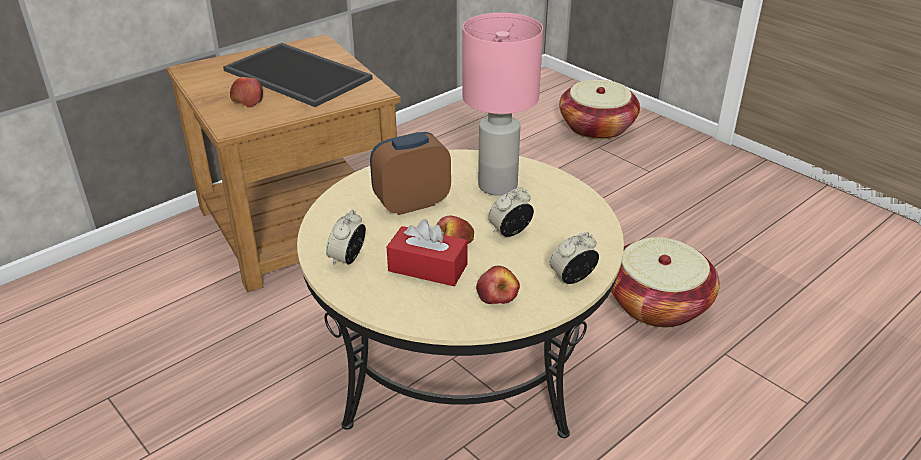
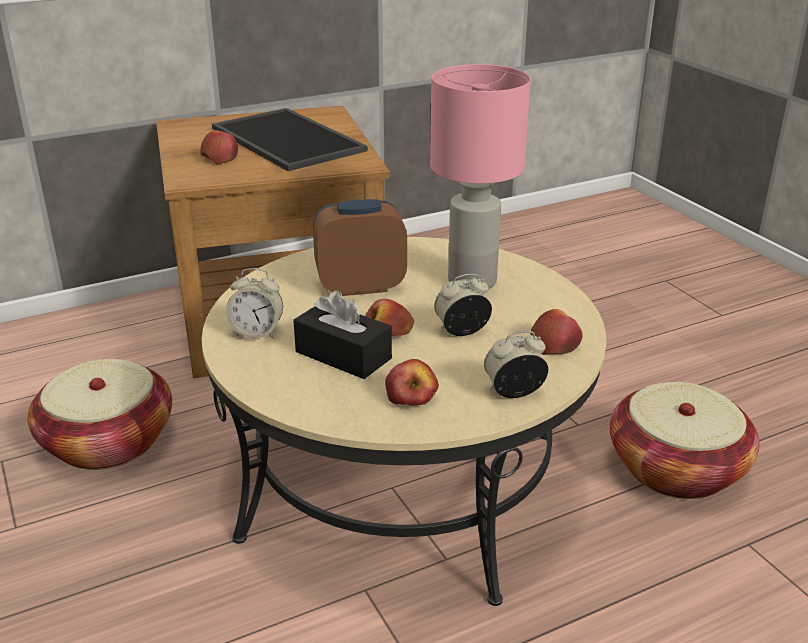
camera: 15 degrees right, 5 degrees down
(348, 258) = (257, 332): alarm clock -> alarm clock turned 120 degrees counterclockwise
(427, 268) = (343, 355): red tissue box -> black tissue box
(583, 231) = (555, 343): none -> apple
(596, 127) = (671, 259): basket -> basket (108, 442)

